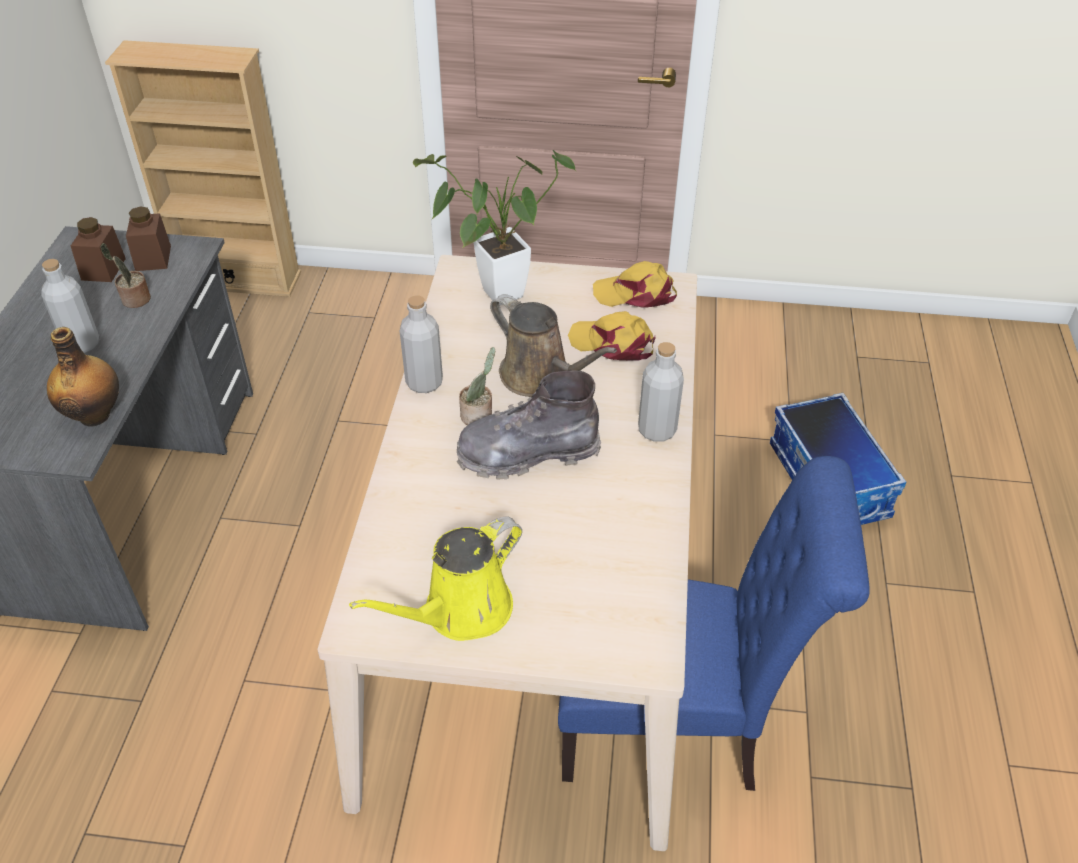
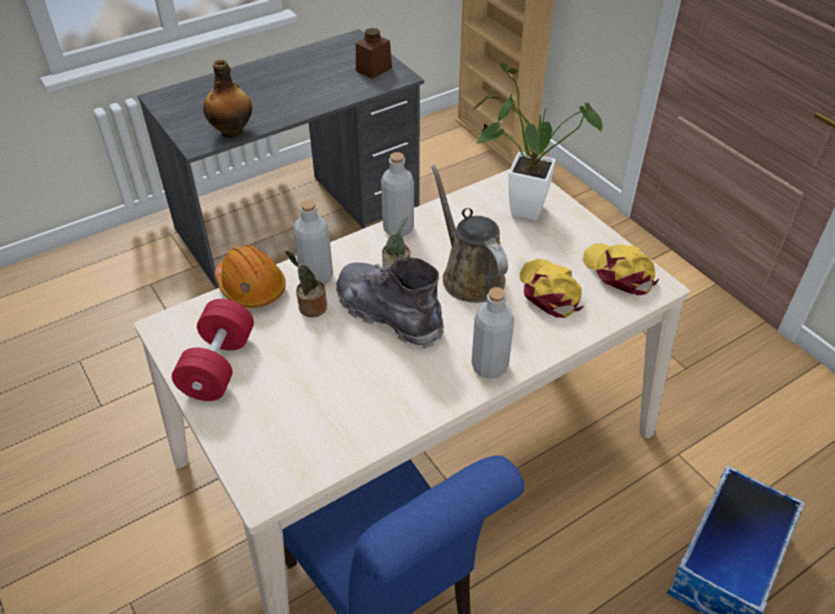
camera: 50 degrees right, 0 degrees up
(82, 344) = (278, 93): grey bottle -> grey bottle (316, 277)
(103, 269) = (343, 61): brown jar -> none
(134, 300) = (332, 86): potted plant -> potted plant (310, 307)
(377, 529) = (251, 287): none -> orange hard hat
(460, 611) = (218, 366): yellow watering can -> red dumbbell
(540, 376) = (469, 275): brown watering can -> brown watering can turned 150 degrees clockwise

